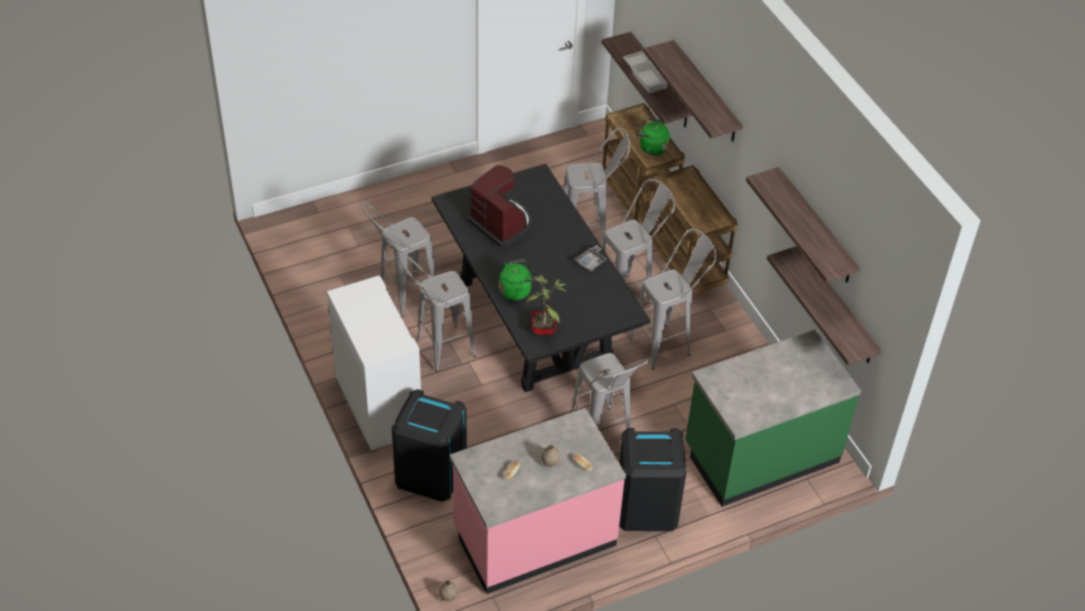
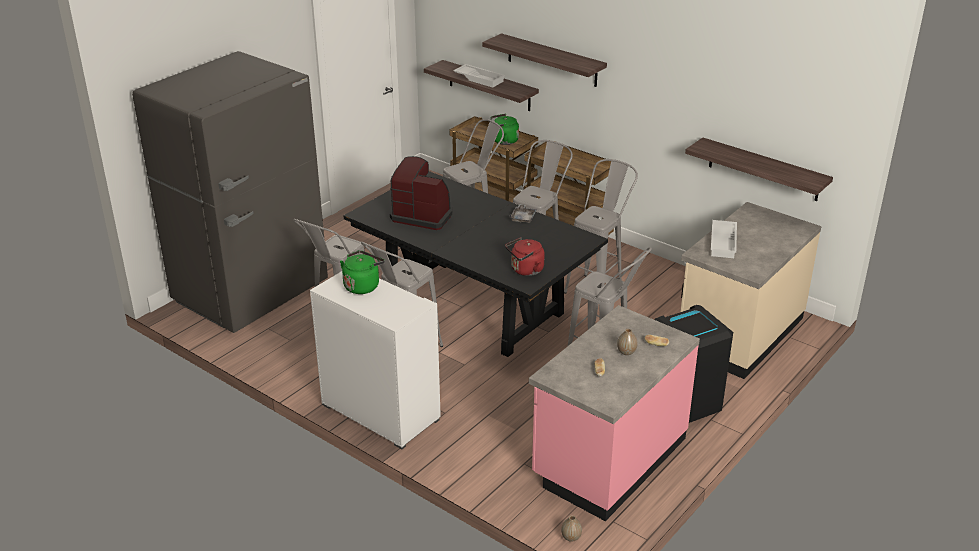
camera: 25 degrees left, 15 degrees down
(349, 228) = (252, 293): none -> grey fridge
(430, 472) = (472, 445): black trash can -> none
(517, 290) = (476, 252): green kettle -> green kettle (363, 285)
(544, 329) = (525, 270): potted plant -> red kettle
(744, 373) = (724, 243): none -> white tray
(760, 454) = (739, 333): green counter -> beige counter
(815, 227) = (722, 106): shelf -> none

